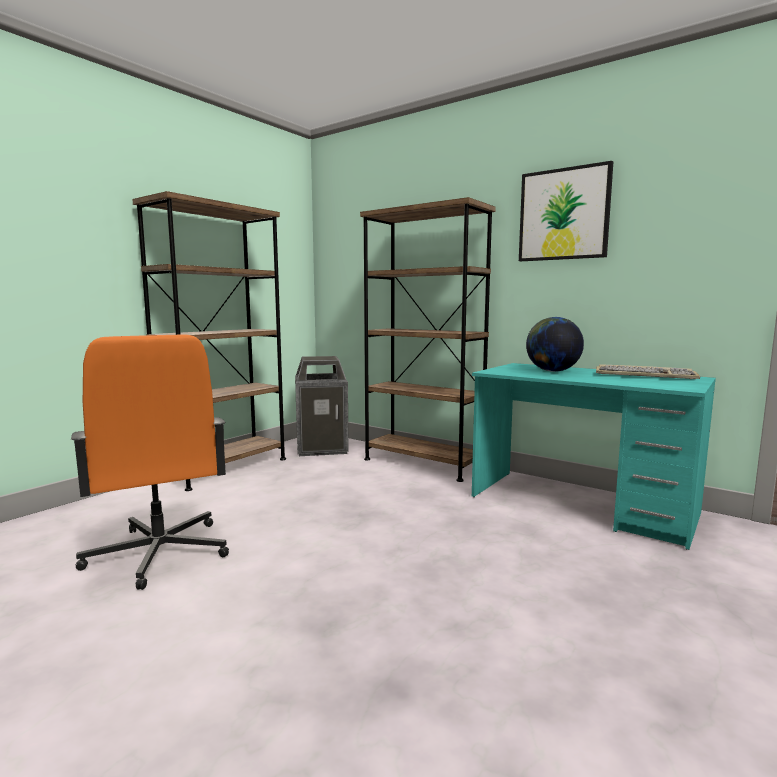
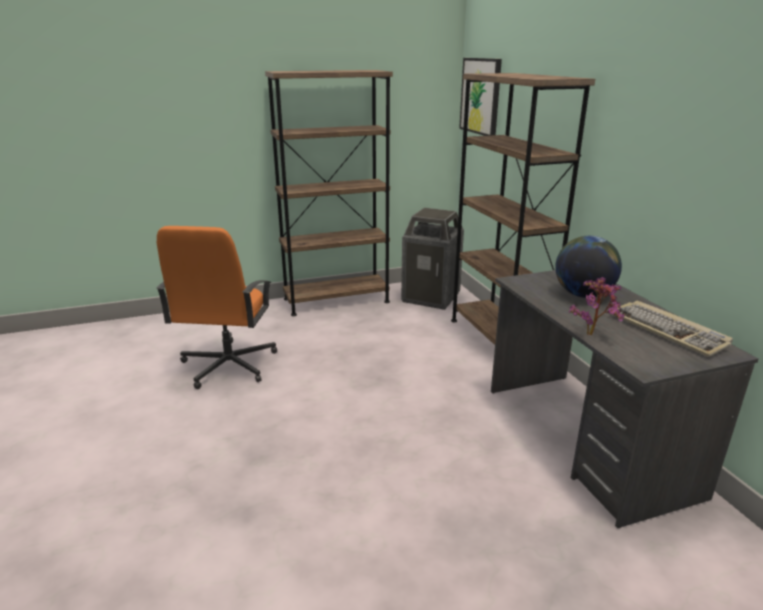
camera: 35 degrees right, 15 degrees up
(564, 214) = (657, 103): picture -> picture (480, 96)
(581, 505) = (585, 439): turquoise desk -> grey desk
(613, 382) = (593, 334): none -> potted plant

